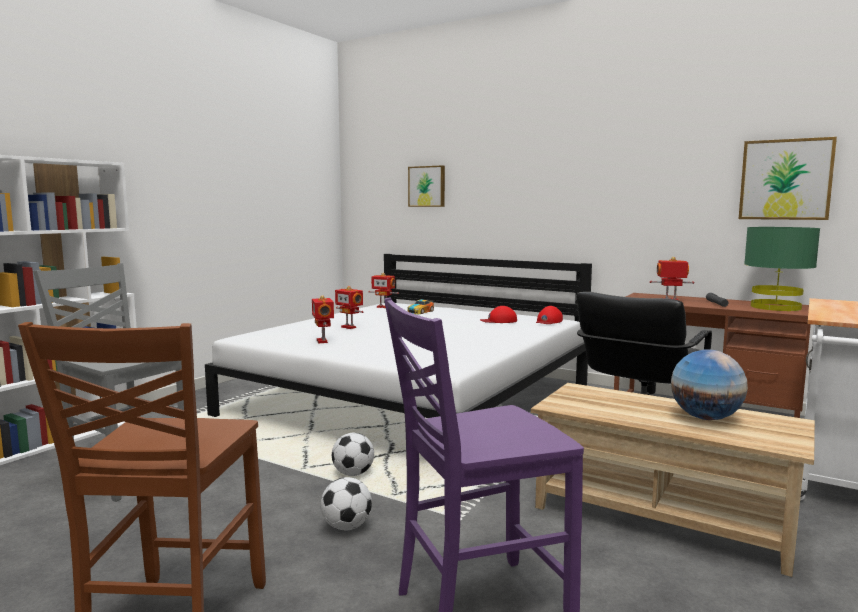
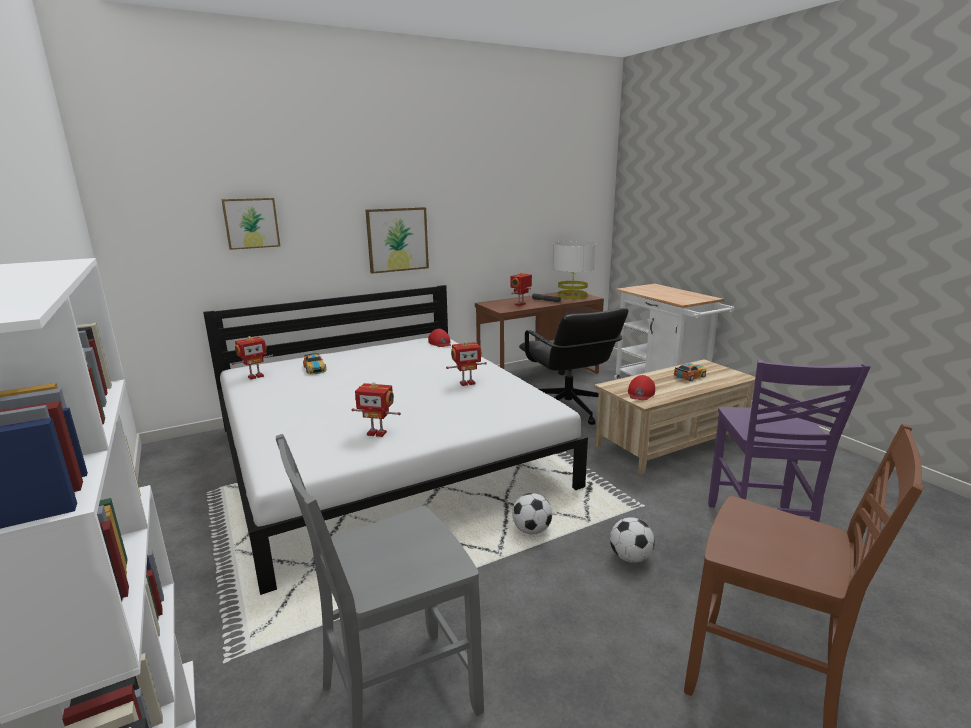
camera: 60 degrees left, 10 degrees up
(349, 327) = (331, 409): toy robot -> toy robot (467, 383)
(499, 321) = (415, 354): red cap -> red cap (640, 393)
(705, 418) = (690, 376): globe -> toy car
(775, 307) = (572, 296): green table lamp -> white table lamp
(785, 179) = (557, 208): picture -> picture (397, 239)

